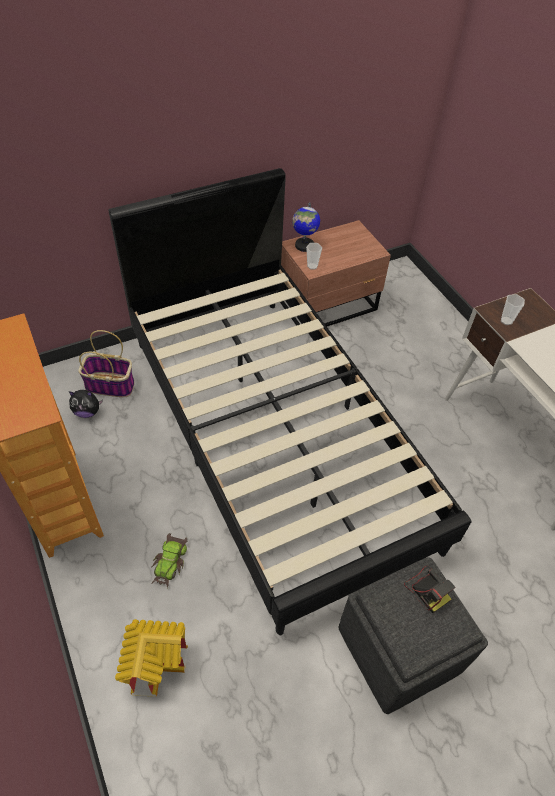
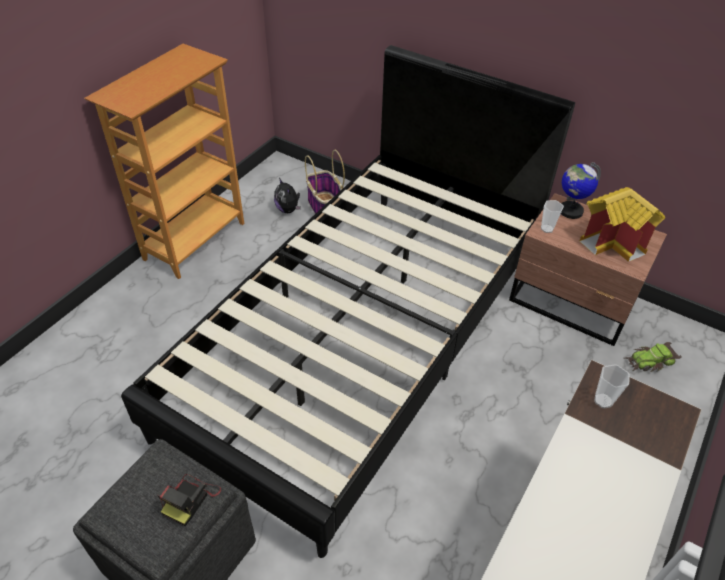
camera: 60 degrees right, 5 degrees down
(157, 662) = (83, 368): toy house -> toy house (614, 243)
(170, 563) = (177, 331): toy car -> toy car (650, 361)

